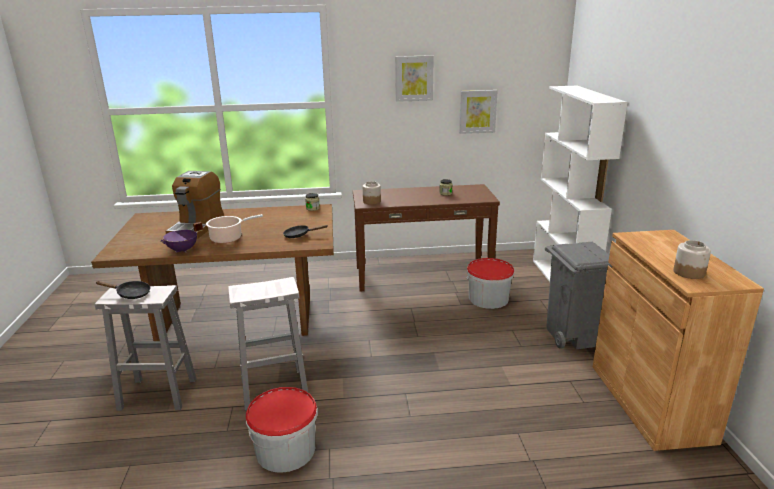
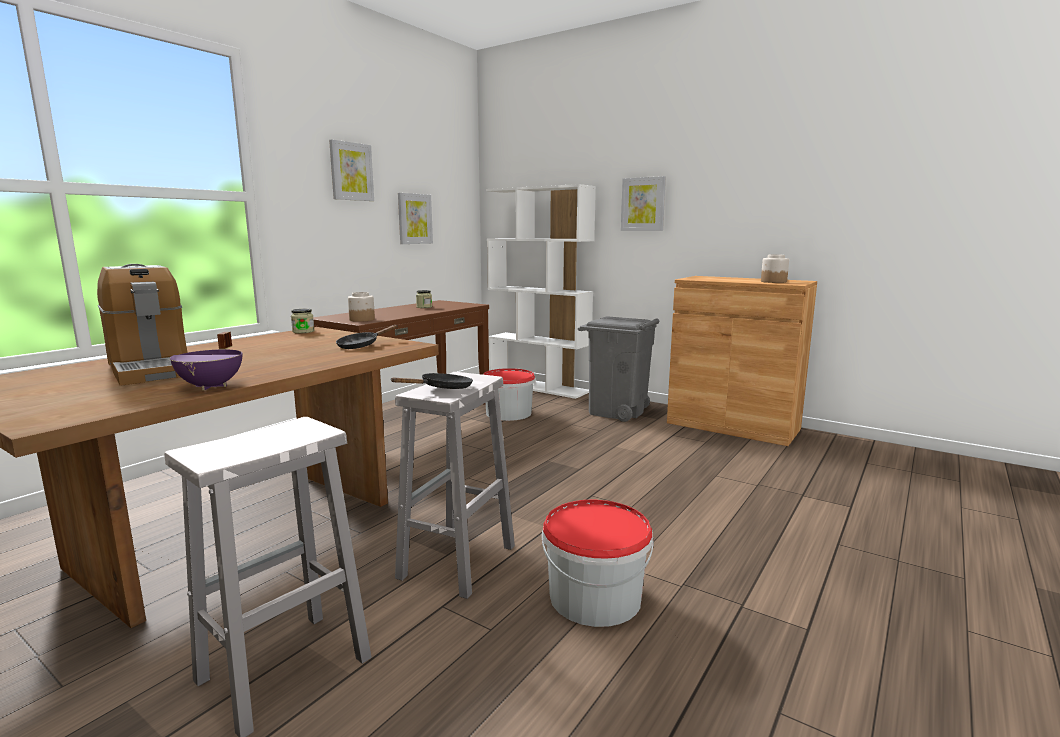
camera: 50 degrees left, 10 degrees down
(130, 294) = (246, 444): black frying pan -> black frying pan (442, 389)
(228, 238) = (259, 365): cooking pot -> none
(656, 133) = (643, 204): none -> picture

